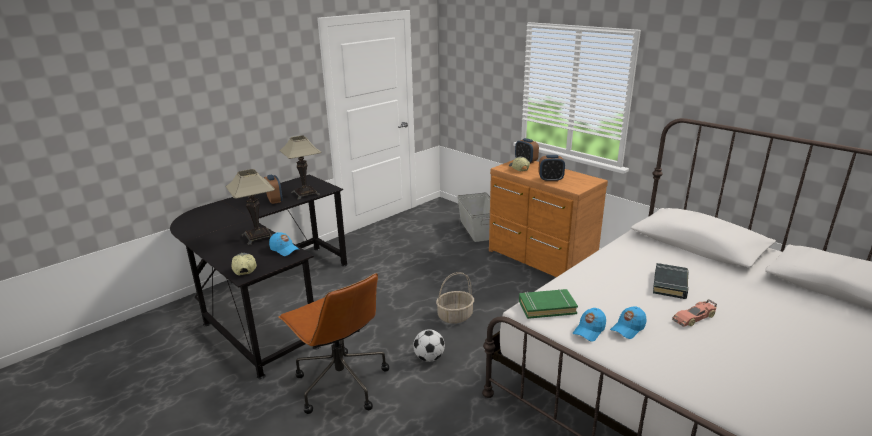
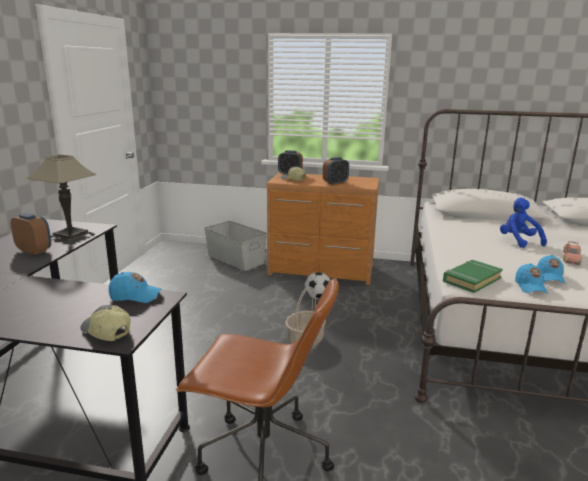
camera: 35 degrees left, 5 degrees down
(258, 237) = (70, 292): table lamp -> none
(429, 358) = (327, 388): football -> football (317, 297)
(670, 284) = (518, 241): black book -> blue plush toy

